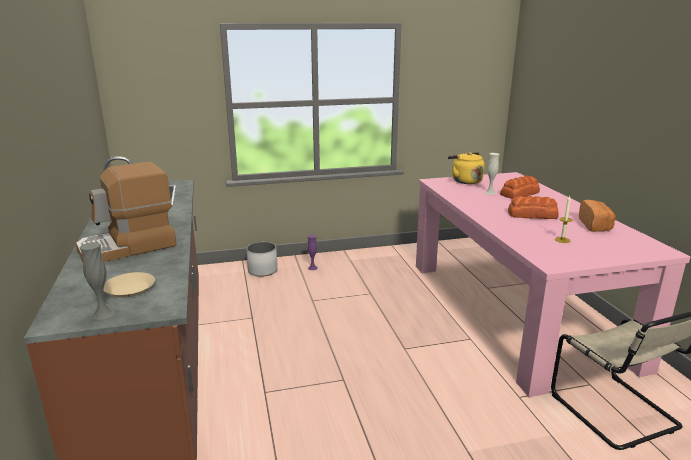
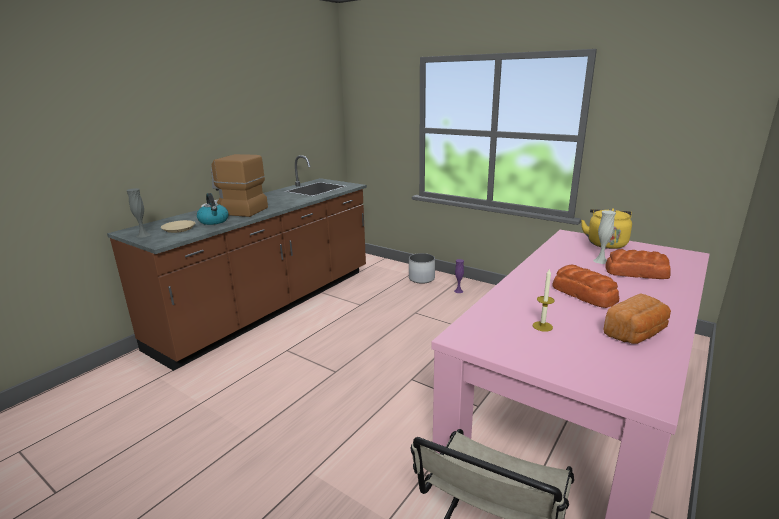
camera: 50 degrees right, 0 degrees up
(147, 265) = (214, 221): none -> kettle

